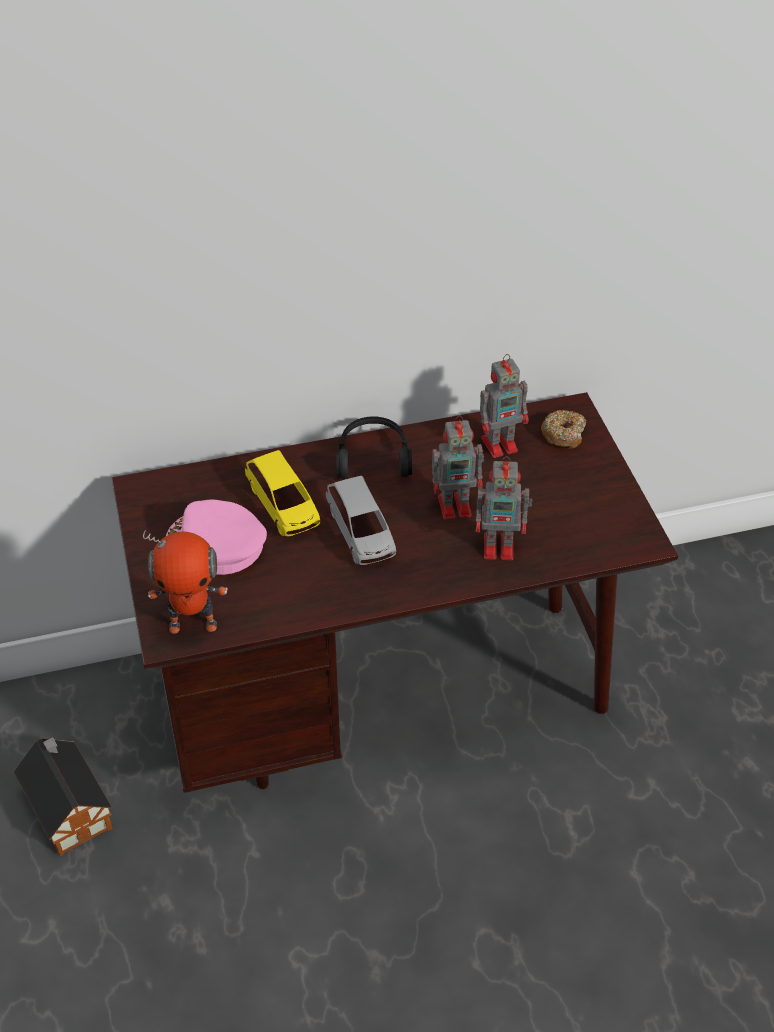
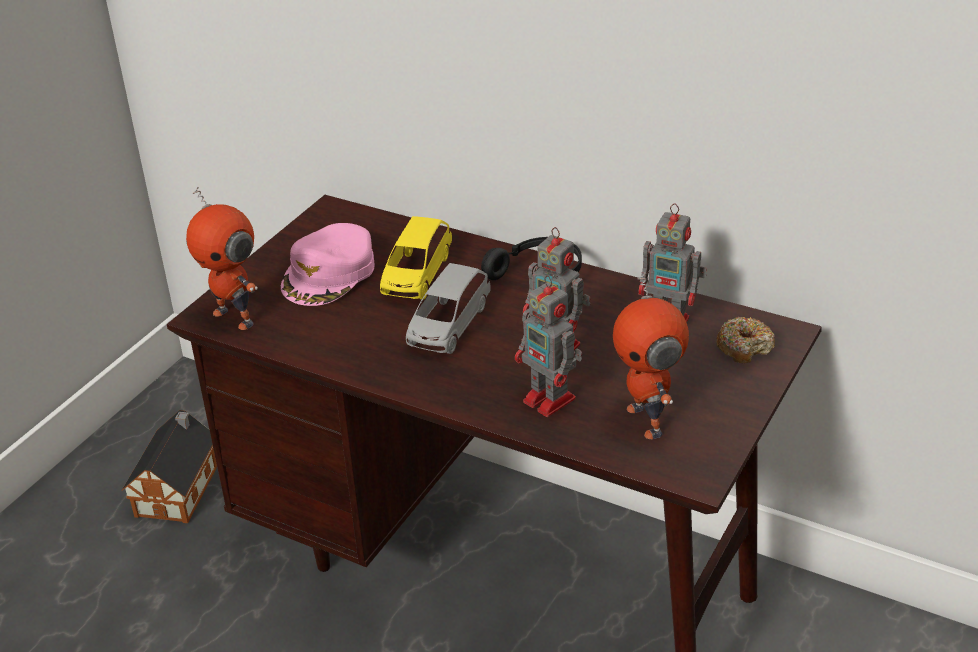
camera: 45 degrees right, 10 degrees down
(216, 544) = (329, 274): pink cap -> pink cap turned 135 degrees counterclockwise
(572, 523) = (647, 420): none -> toy robot

